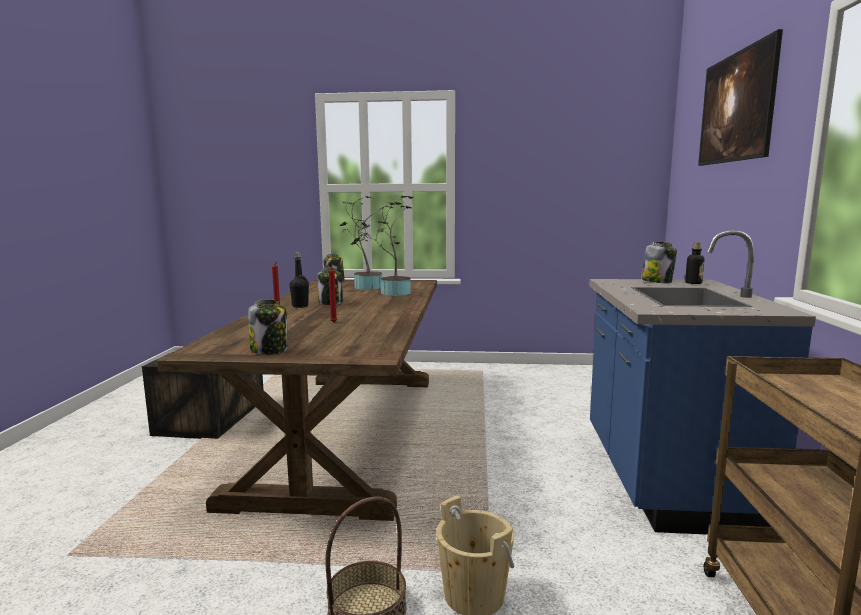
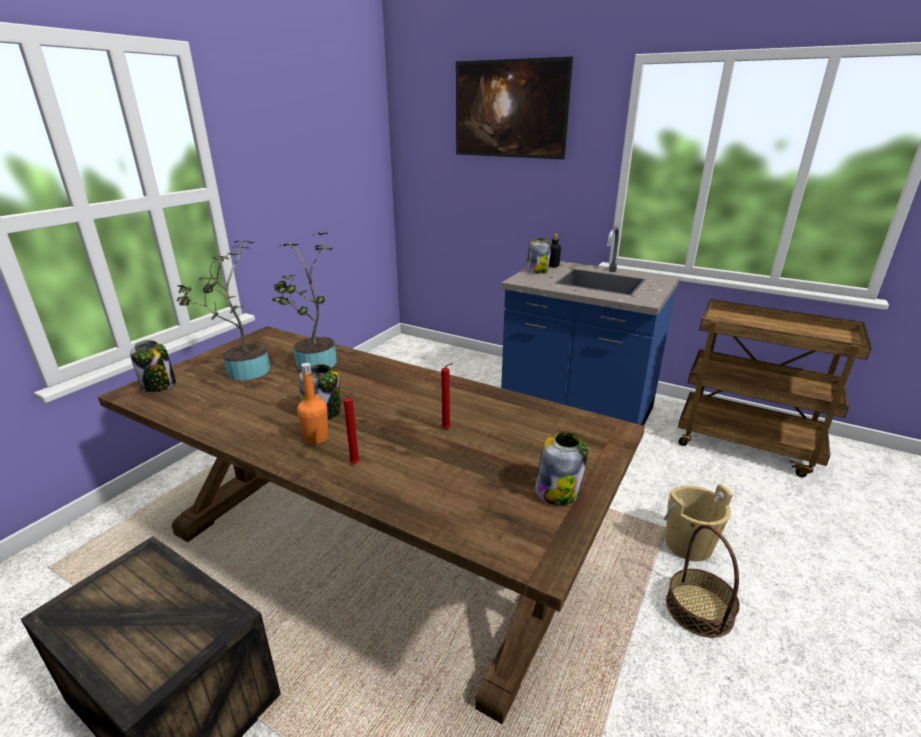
camera: 65 degrees left, 15 degrees up
(300, 306) = (316, 438): black bottle -> orange bottle

